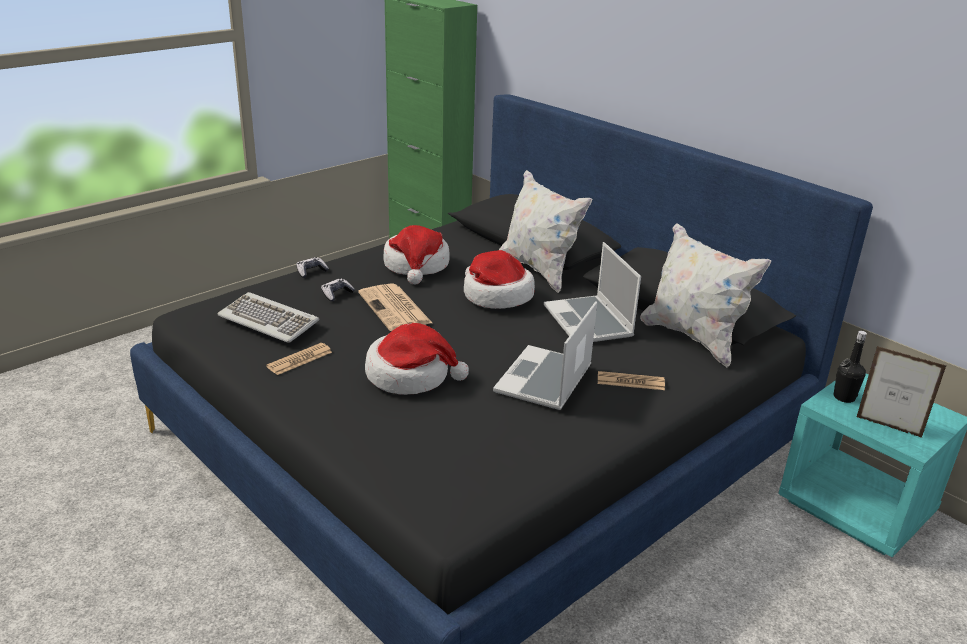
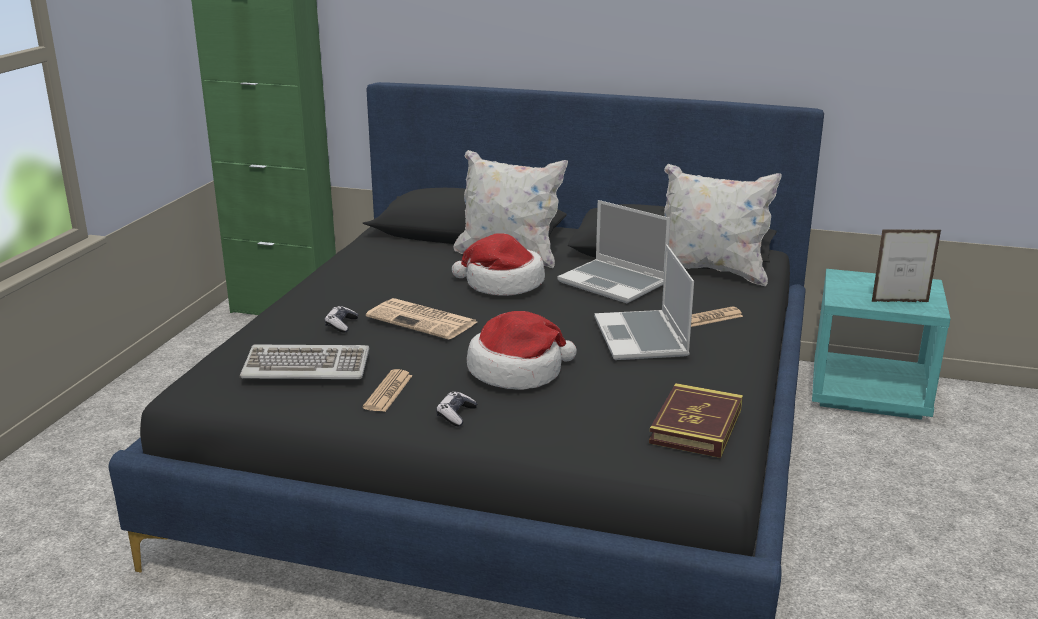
camera: 30 degrees left, 5 degrees down
(311, 272) = (278, 313): game controller -> game controller (456, 415)
(416, 266) = (386, 279): hat -> none
(483, 476) = (696, 426): none -> book
(844, 397) = (847, 290): black bottle -> none

